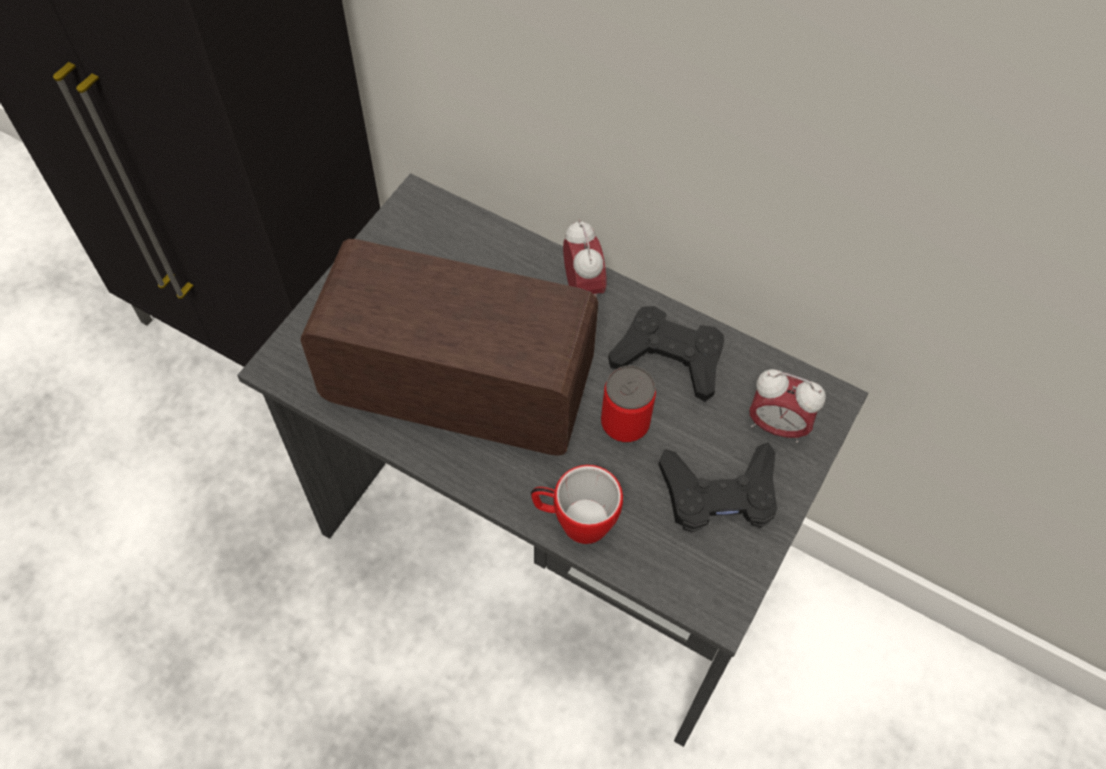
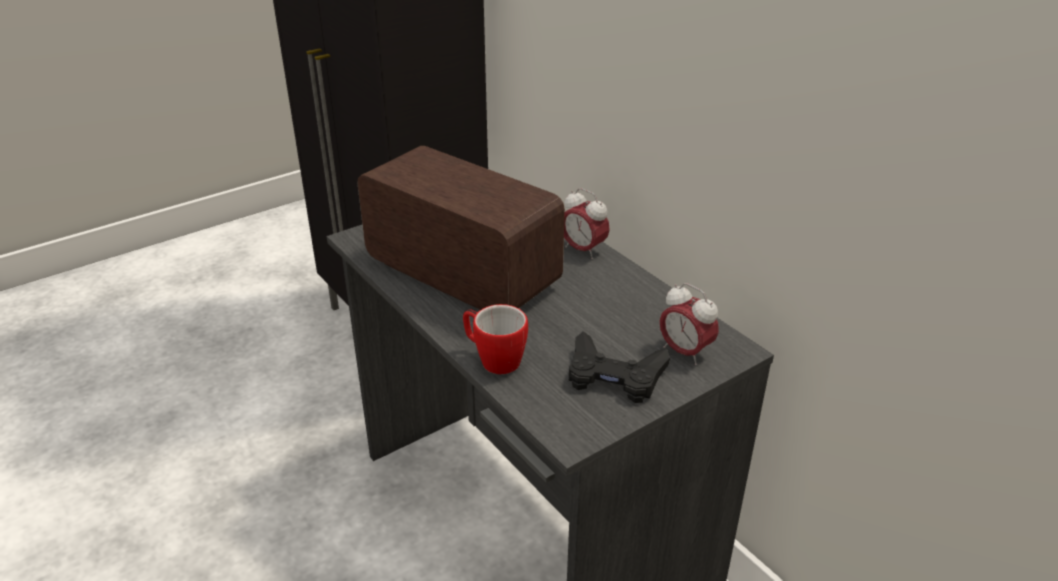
camera: 25 degrees right, 25 degrees down
(582, 288) = (583, 250): alarm clock -> alarm clock turned 120 degrees clockwise
(625, 423) = (567, 321): can -> none
(669, 357) = (623, 297): black game controller -> none

